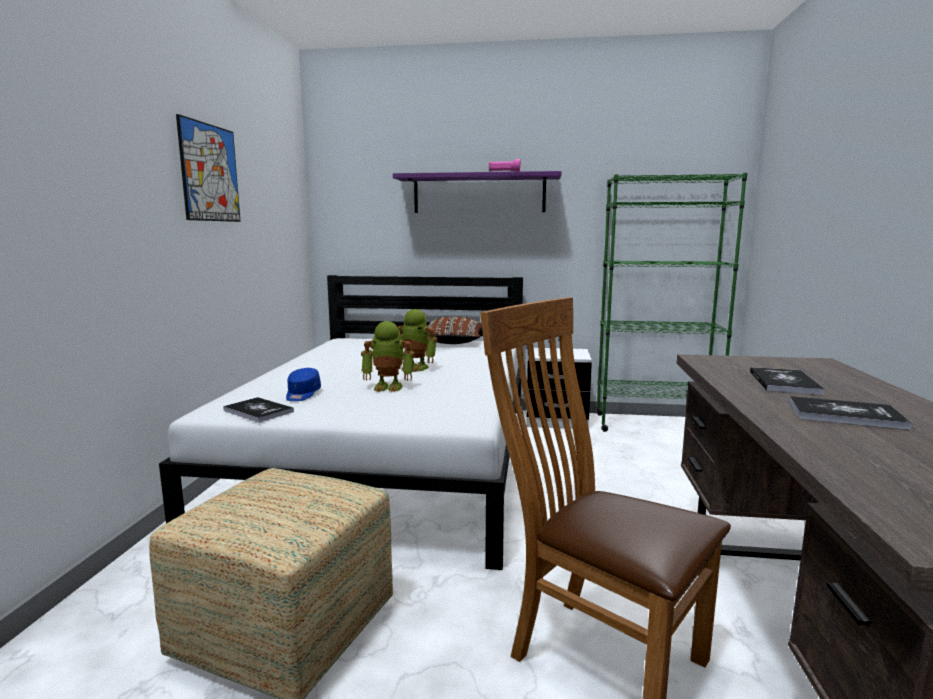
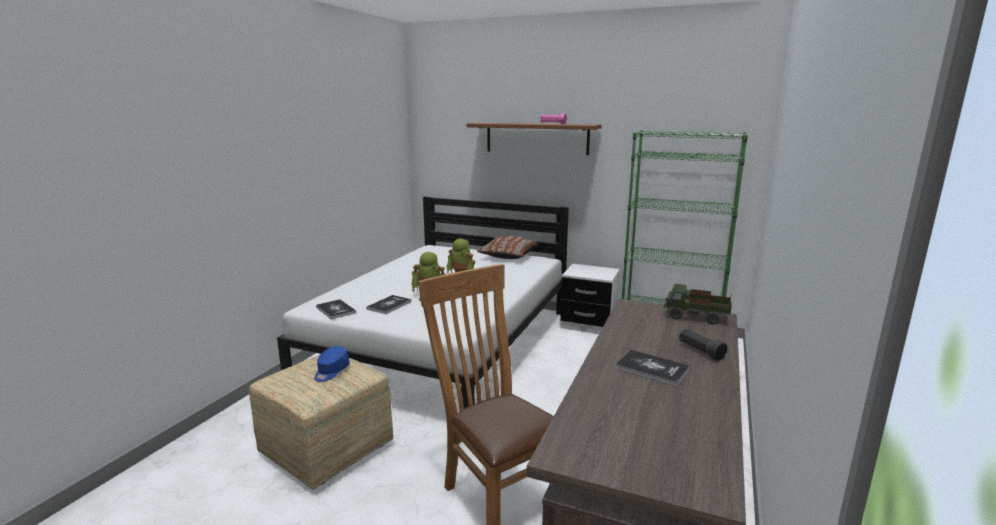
camera: 15 degrees right, 5 degrees up
(210, 173) = (323, 139): picture -> none
(302, 394) = (370, 298): blue cap -> blue cap (331, 371)
(479, 194) = (536, 138): purple shelf -> brown shelf
(784, 382) = (655, 335): book -> book (389, 305)
(796, 364) = (696, 317): none -> toy truck
(864, 393) = (700, 351): none -> black flashlight

